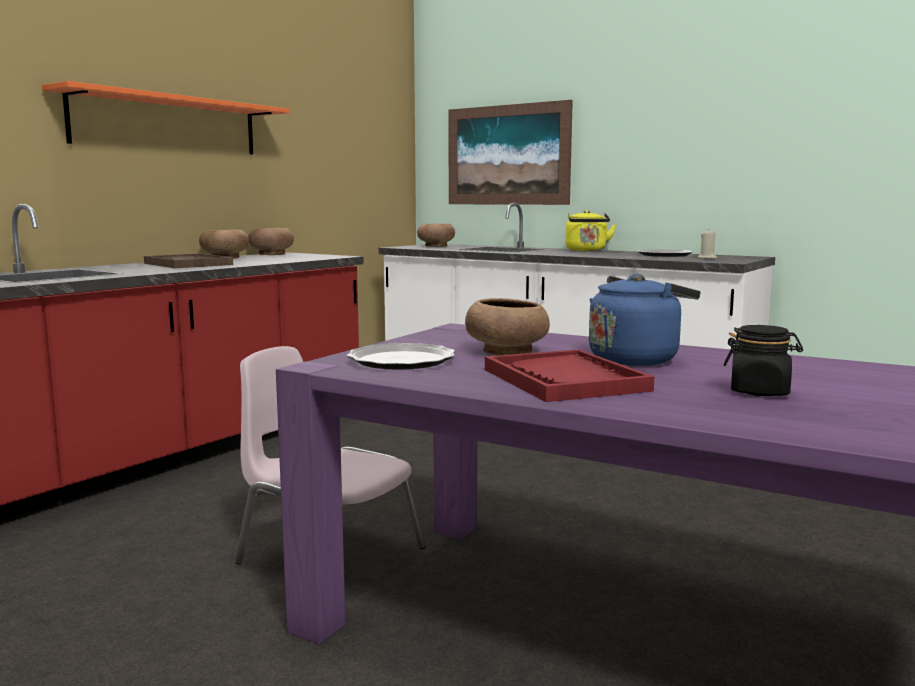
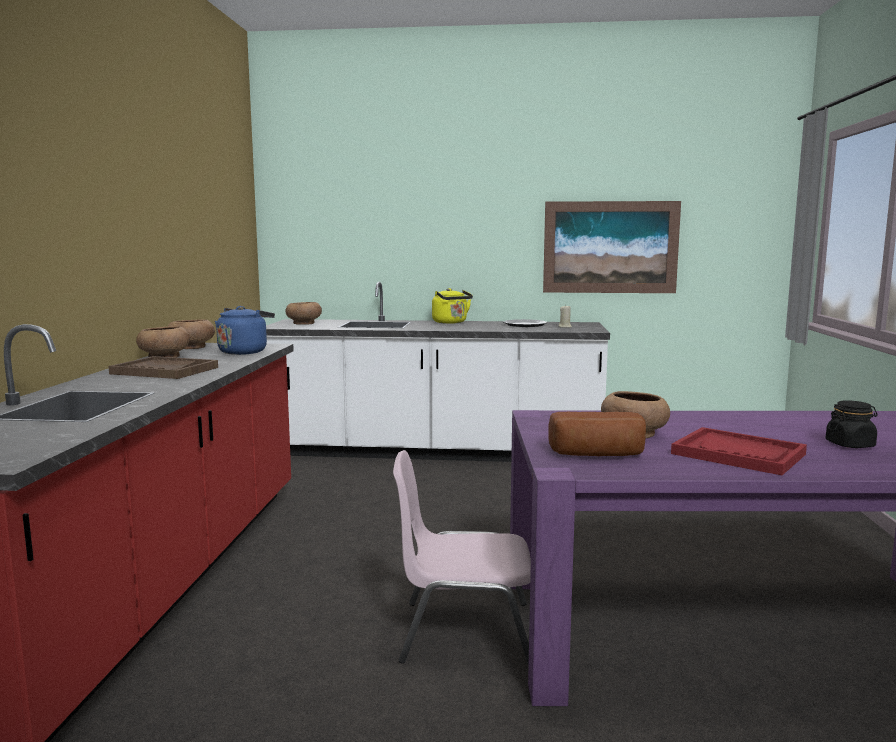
camera: 30 degrees left, 0 degrees up
(168, 124) = (103, 218): orange shelf -> none
(401, 360) = (598, 454): plate -> bread
(507, 155) = (361, 238): picture -> picture (610, 247)
(636, 359) = (723, 428): blue kettle -> blue kettle (244, 352)

